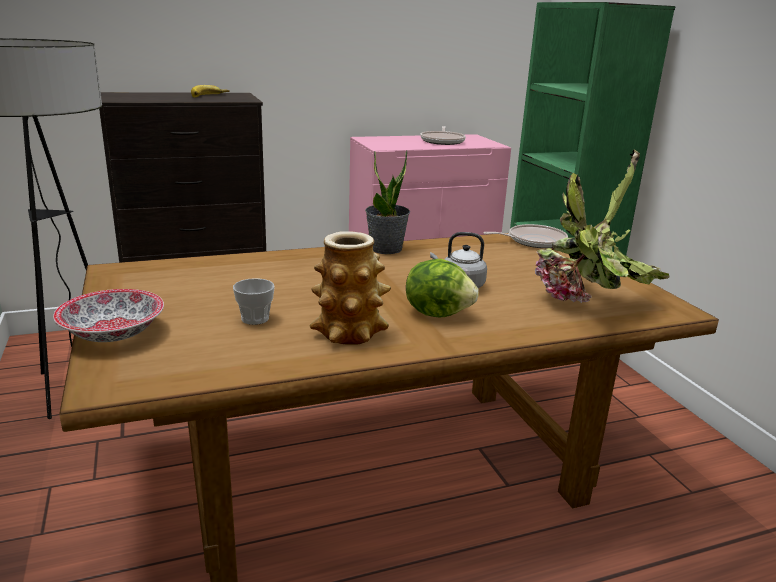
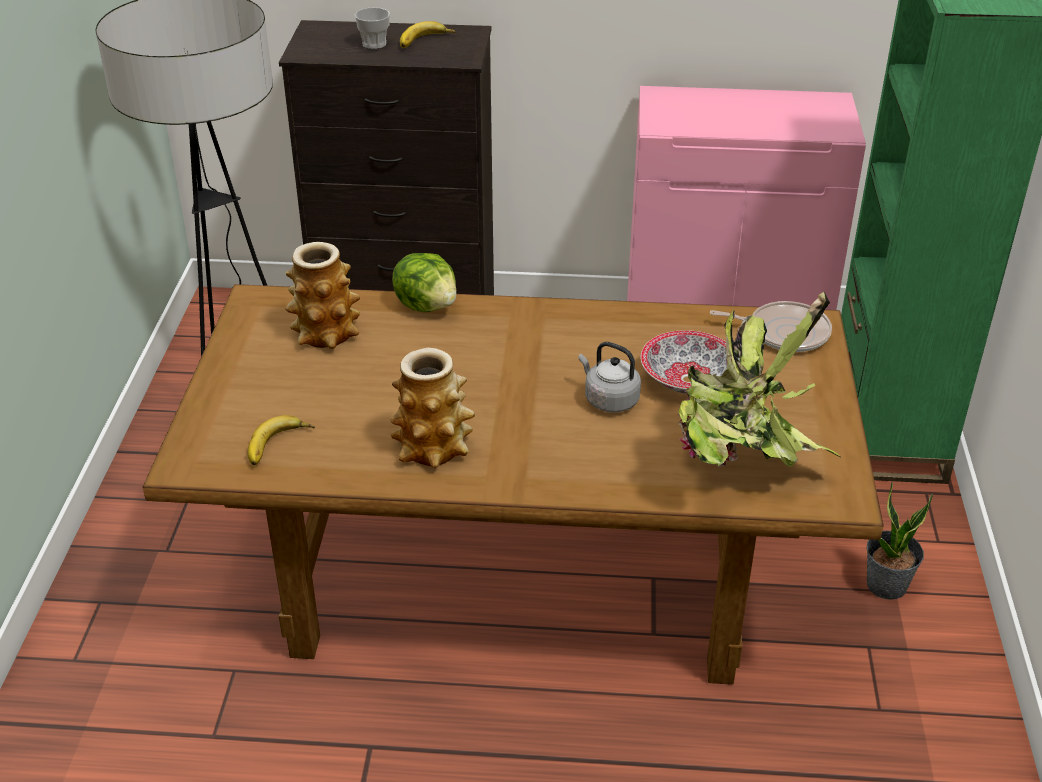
camera: 25 degrees right, 15 degrees up
(113, 334) = (217, 399): bowl -> bowl (687, 380)
(195, 281) = (326, 333): none -> vase
(201, 355) = (279, 446): none -> banana
(255, 318) = (354, 406): cup -> cup (374, 44)
(386, 249) = (573, 314): potted plant -> potted plant (886, 585)
(438, 313) = (548, 439): lettuce -> lettuce (427, 305)
(442, 141) = (770, 114): frying pan -> none

